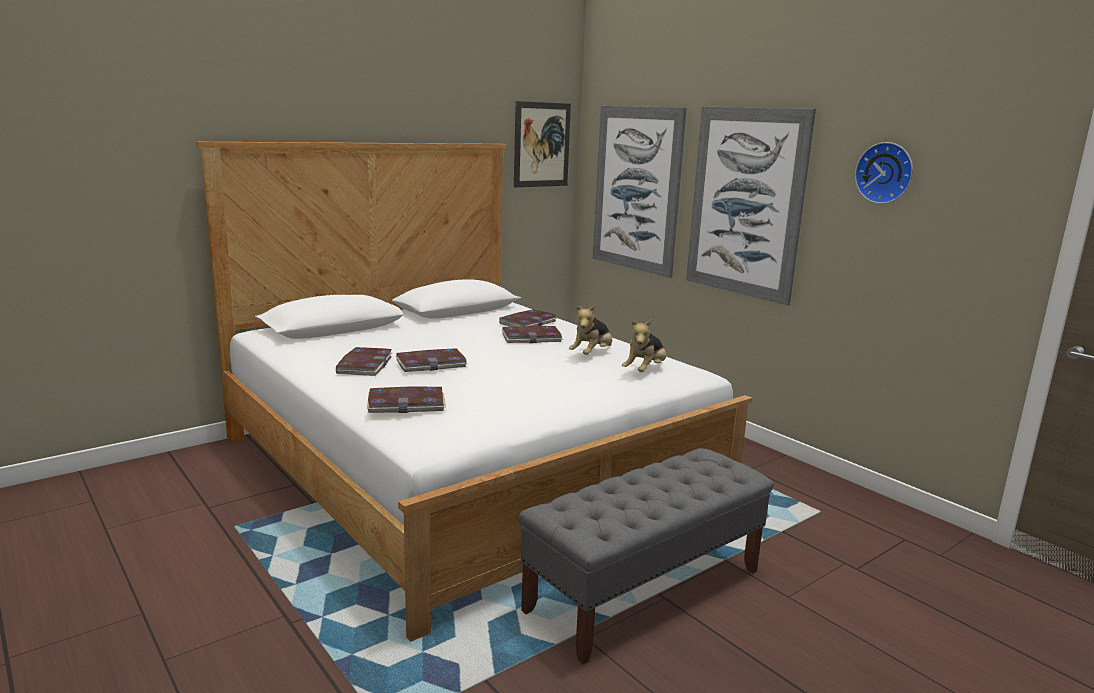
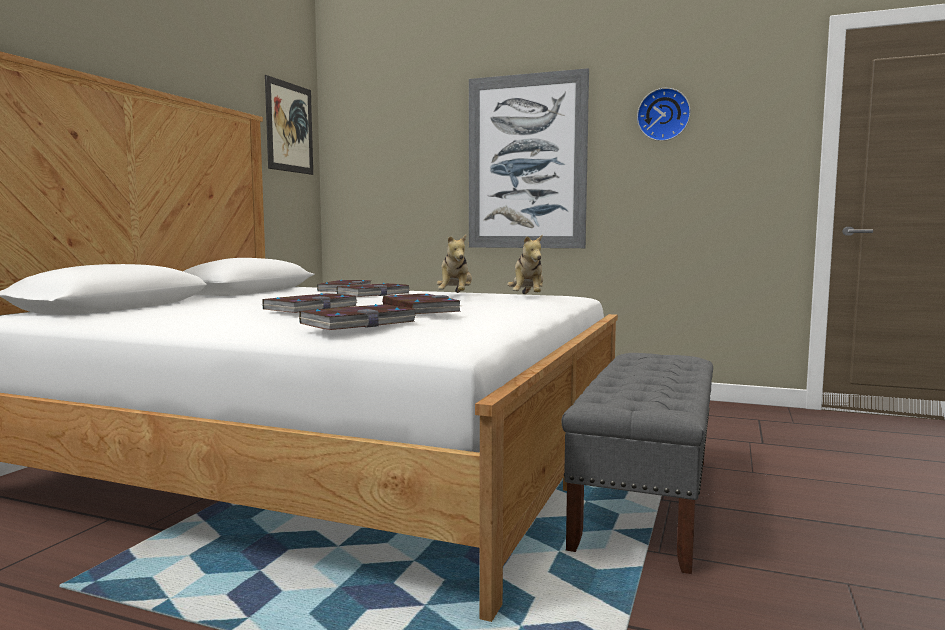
camera: 30 degrees left, 10 degrees down
(364, 365) = (224, 317): book -> book (420, 309)
(636, 189) = (398, 169): picture -> none

